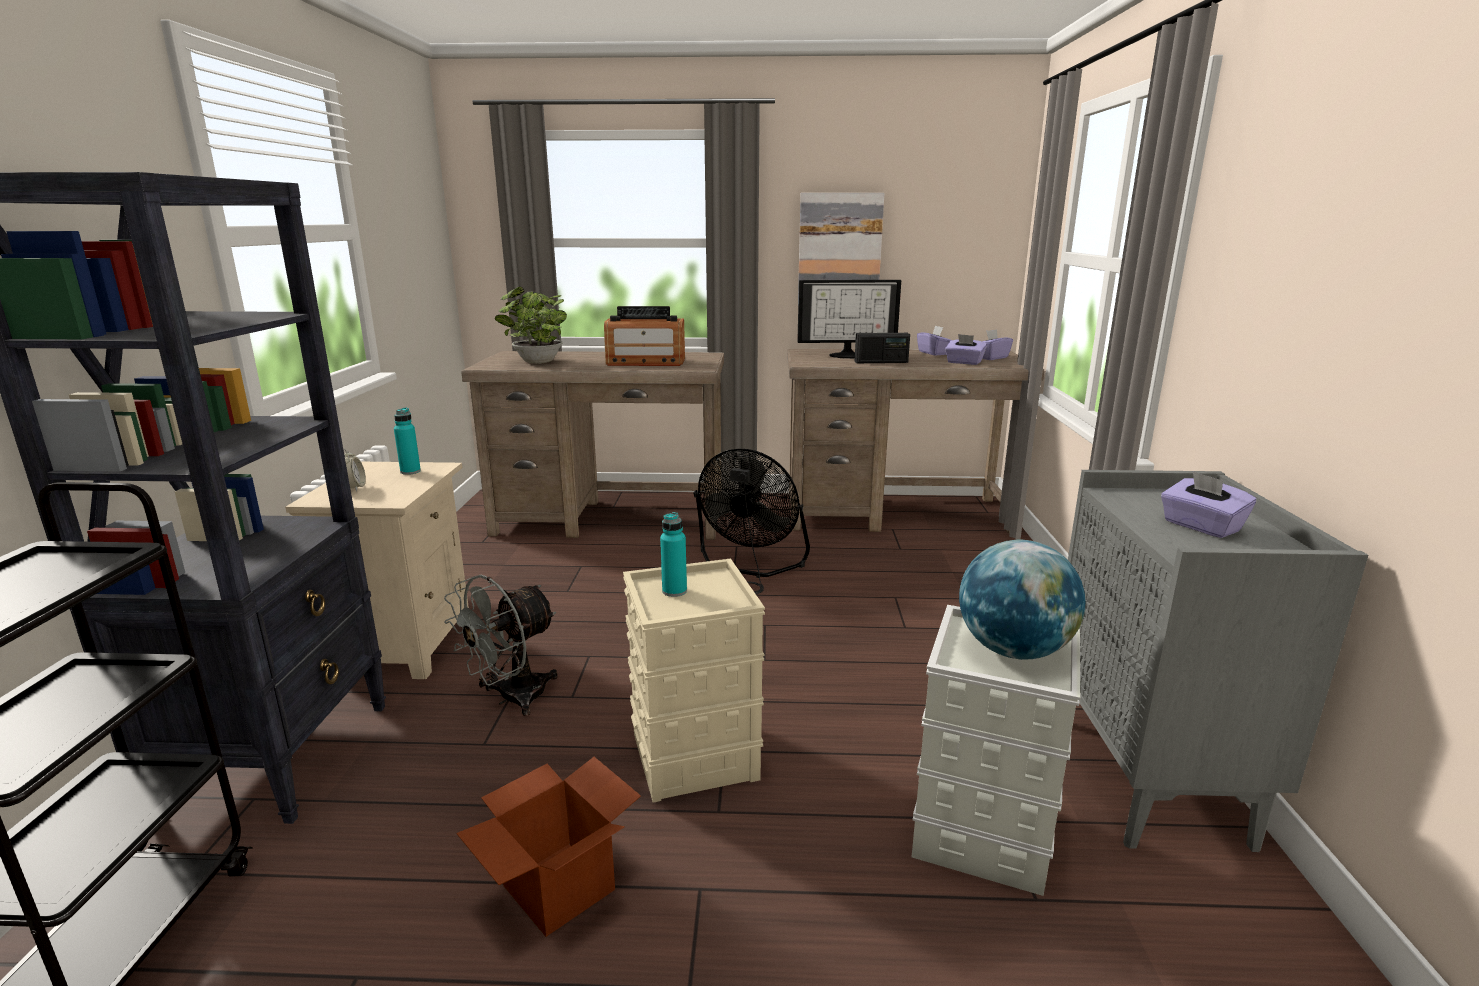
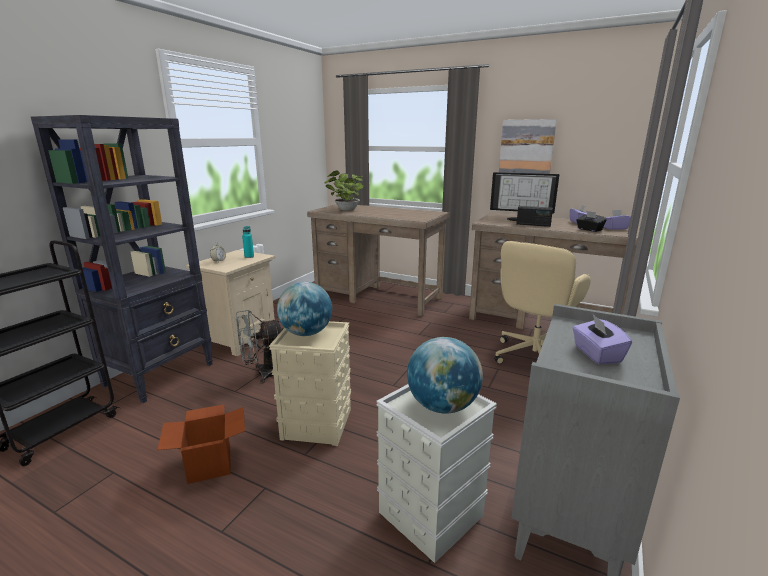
camera: 25 degrees right, 0 degrees up
(646, 362) = (398, 214): radio -> none
(674, 591) = (306, 333): turquoise bottle -> globe
(747, 567) = (426, 335): black fan -> none
(927, 569) = (533, 357): none -> beige office chair
(964, 362) = (589, 229): purple tissue box -> black tissue box

